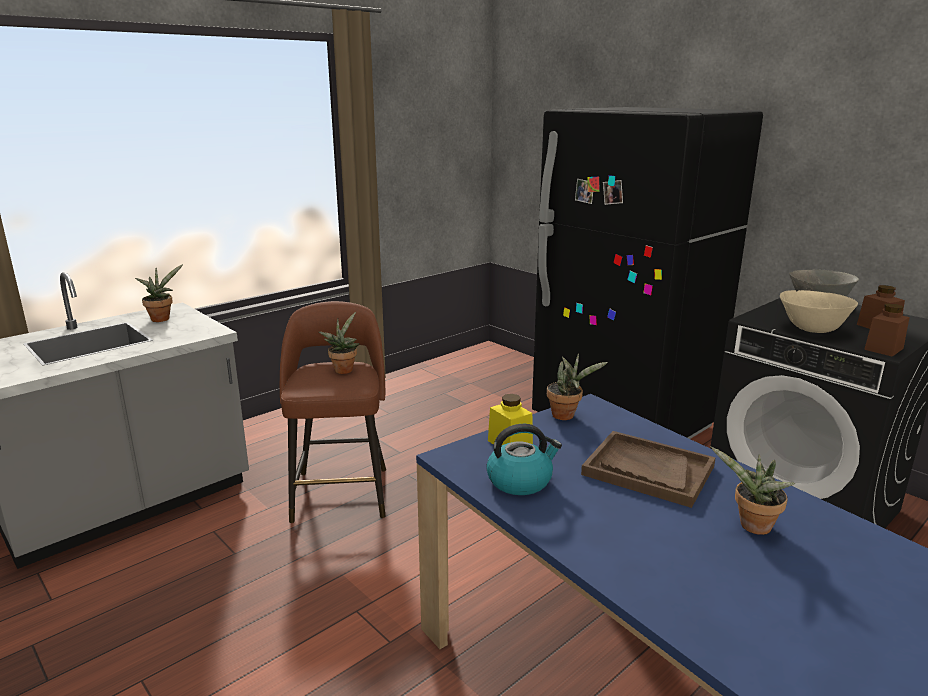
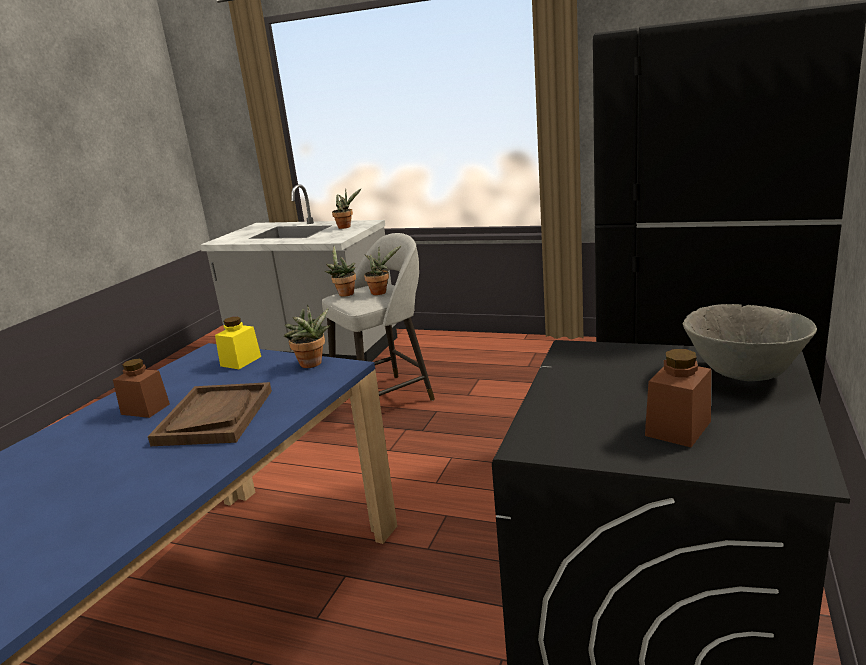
camera: 65 degrees right, 0 degrees up
(341, 492) = (385, 398): brown stool -> grey stool
(520, 481) = (179, 379): kettle -> none
(751, 527) = (119, 477): potted plant -> potted plant (344, 293)
(812, 330) = (576, 386): beige bowl -> none
(883, 349) = (547, 442): brown jar -> brown jar (145, 409)

